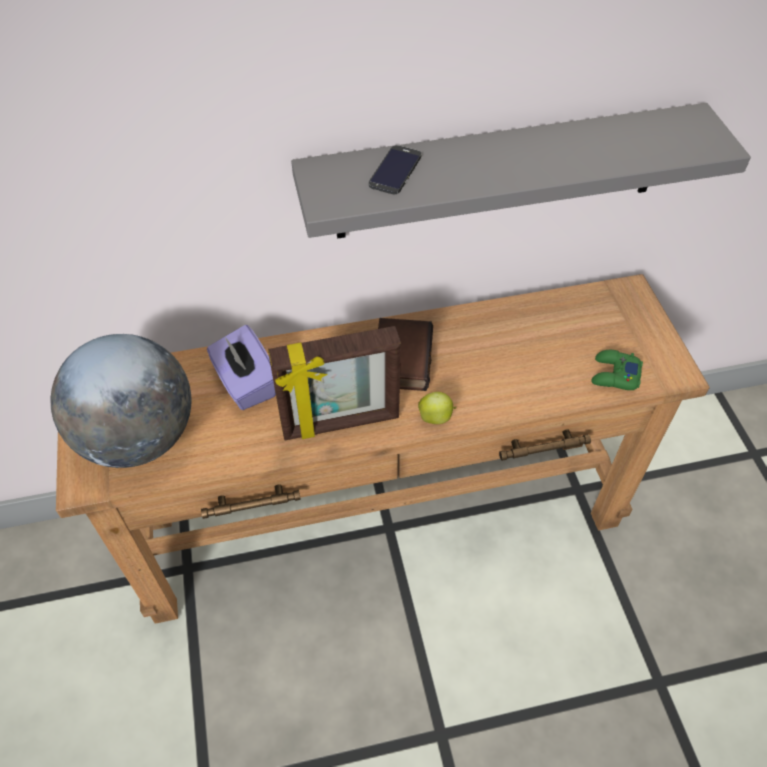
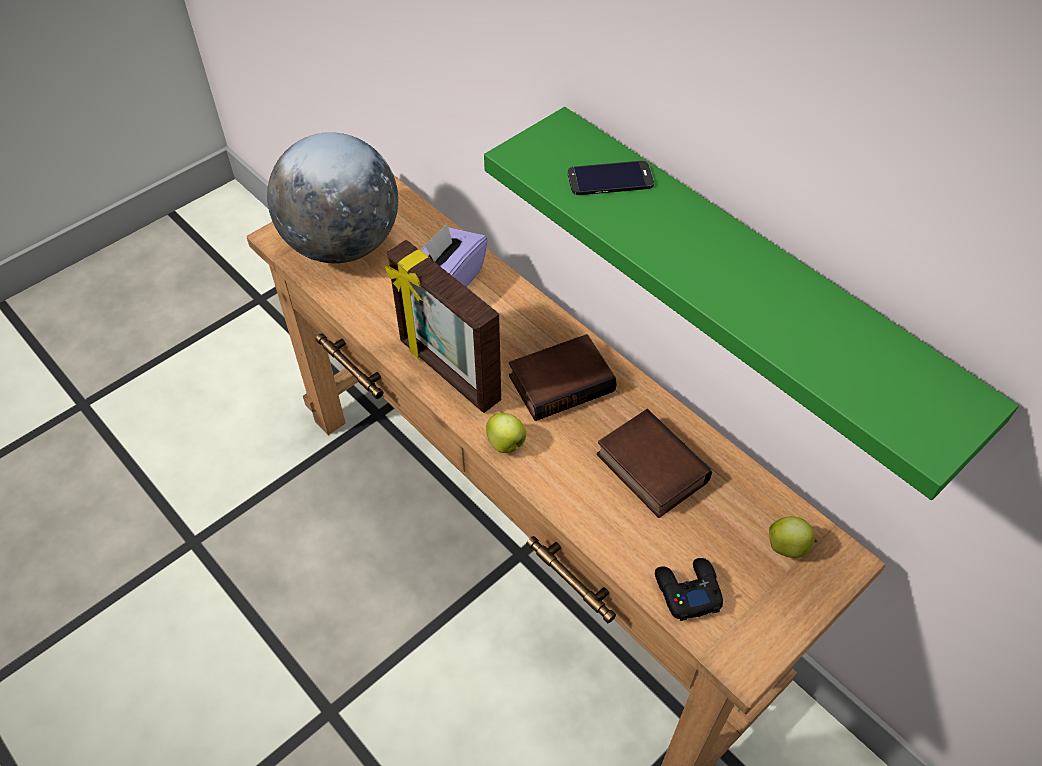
camera: 60 degrees right, 0 degrees up
(500, 173) = (750, 283): grey shelf -> green shelf
(508, 347) = (648, 468): none -> book
(608, 310) = (788, 547): none -> apple
(614, 375) = (687, 591): green game controller -> black game controller

